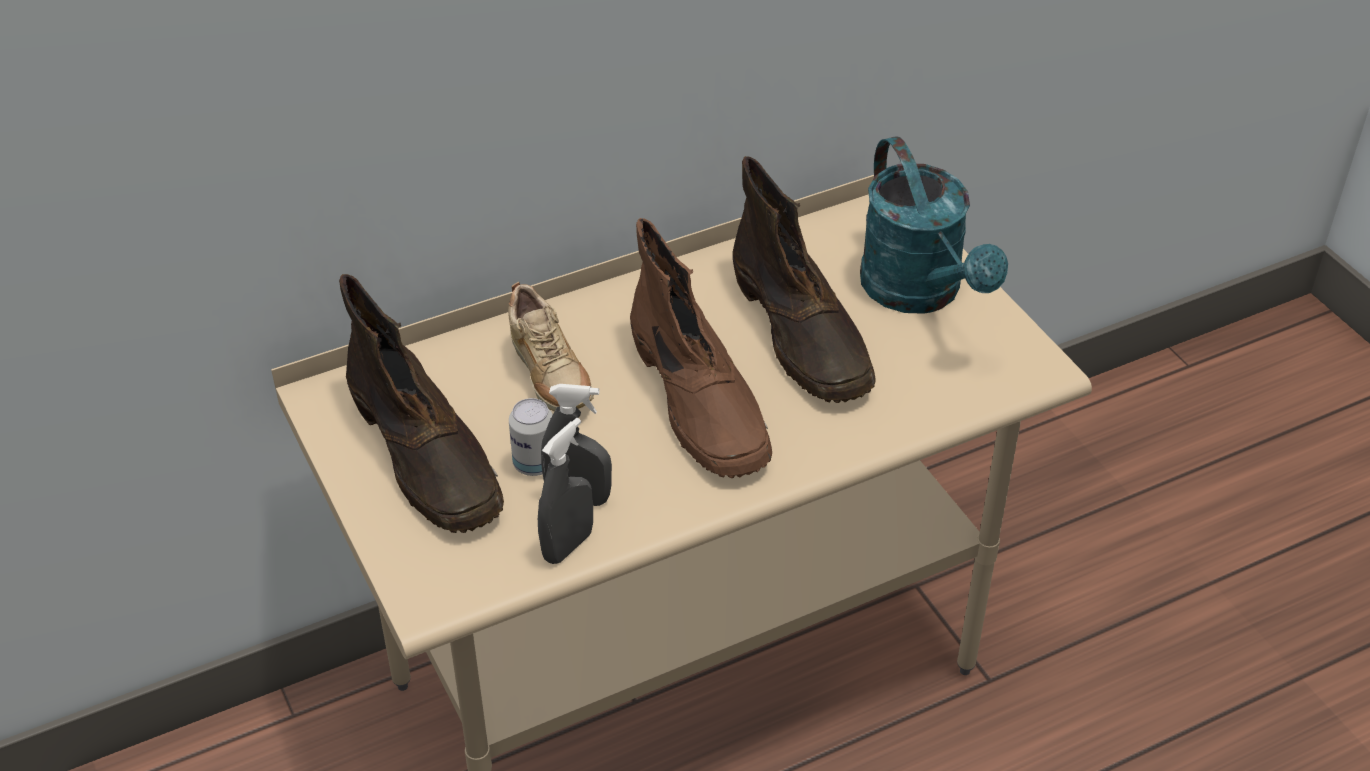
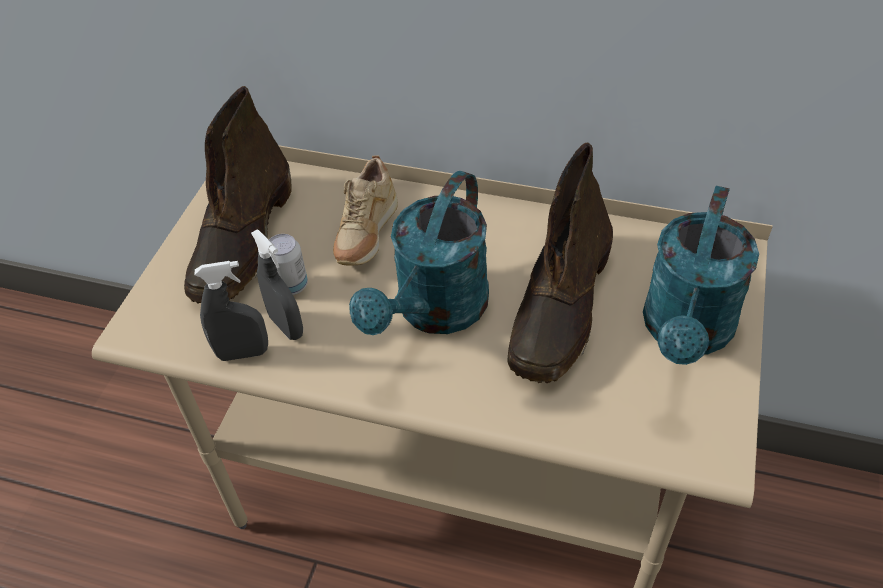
camera: 45 degrees right, 5 degrees up
(700, 403) = (435, 312): brown boot -> turquoise watering can

